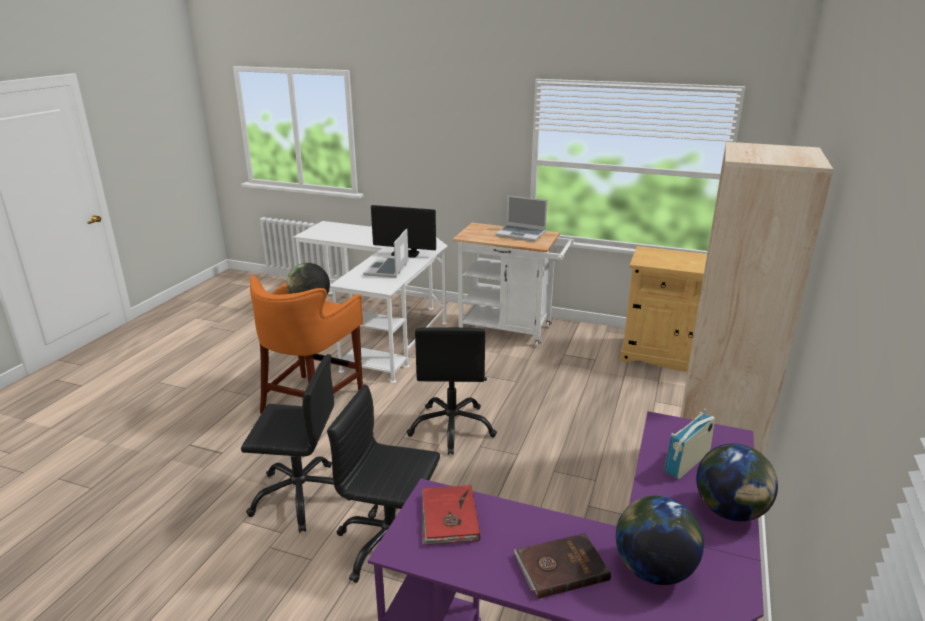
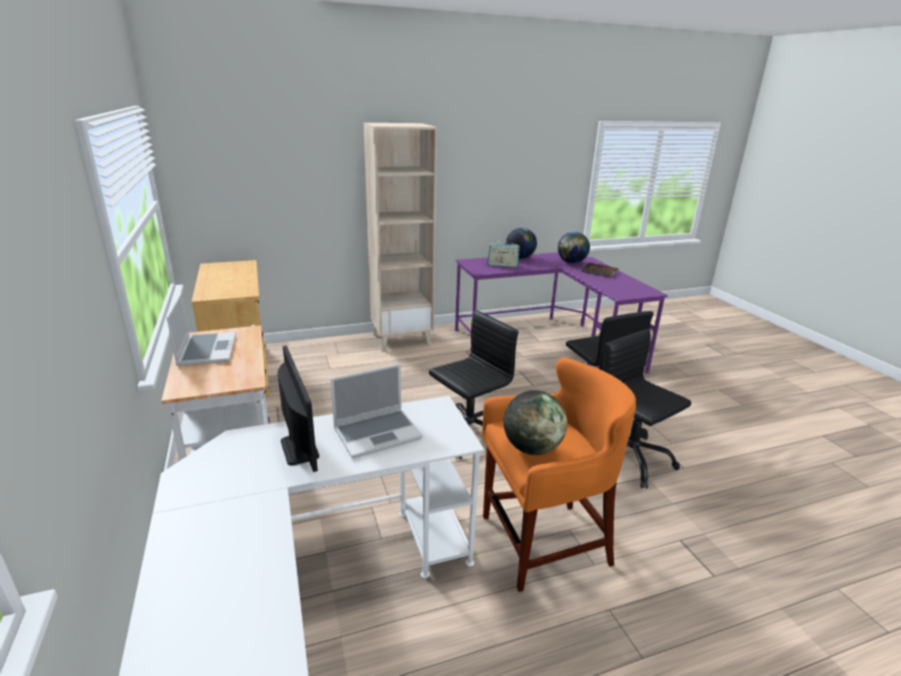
camera: 130 degrees left, 0 degrees up
(448, 517) = (621, 290): red book -> none

